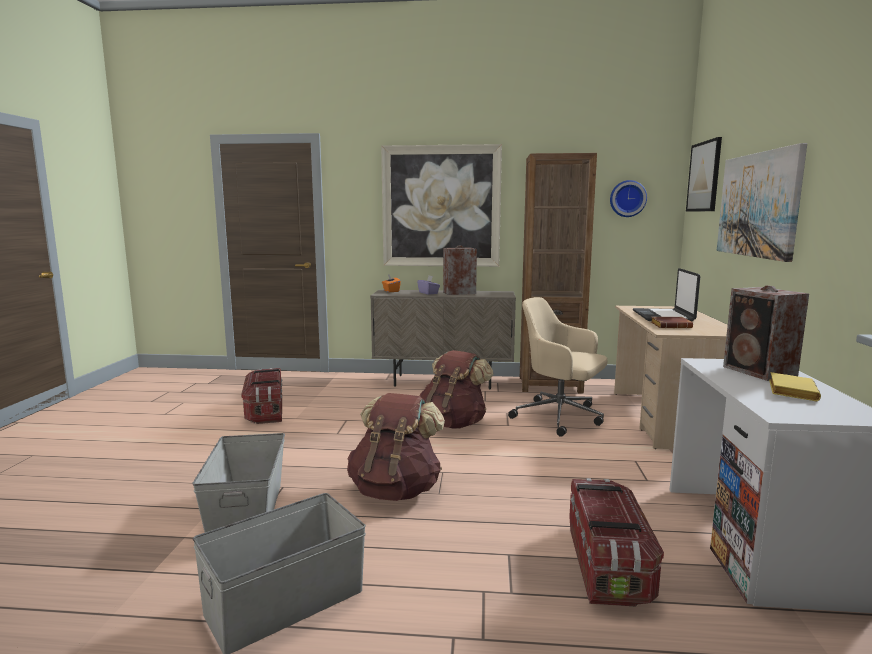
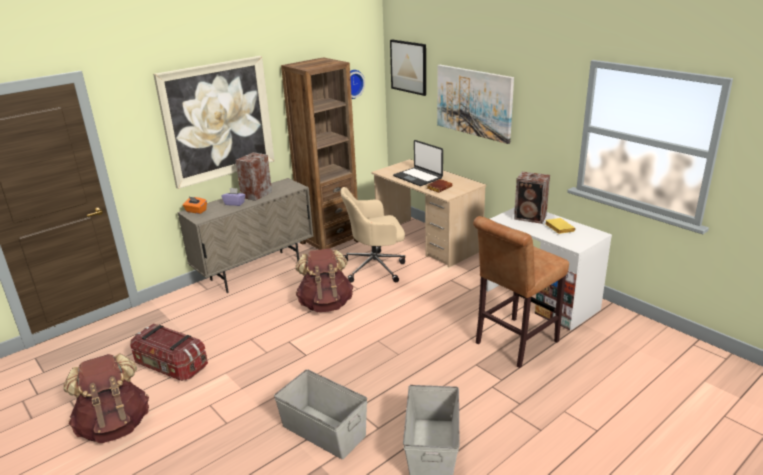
camera: 45 degrees left, 15 degrees up
(396, 490) = (375, 366): brown backpack -> brown backpack (115, 426)
(607, 564) = (513, 344): storage box -> brown stool

